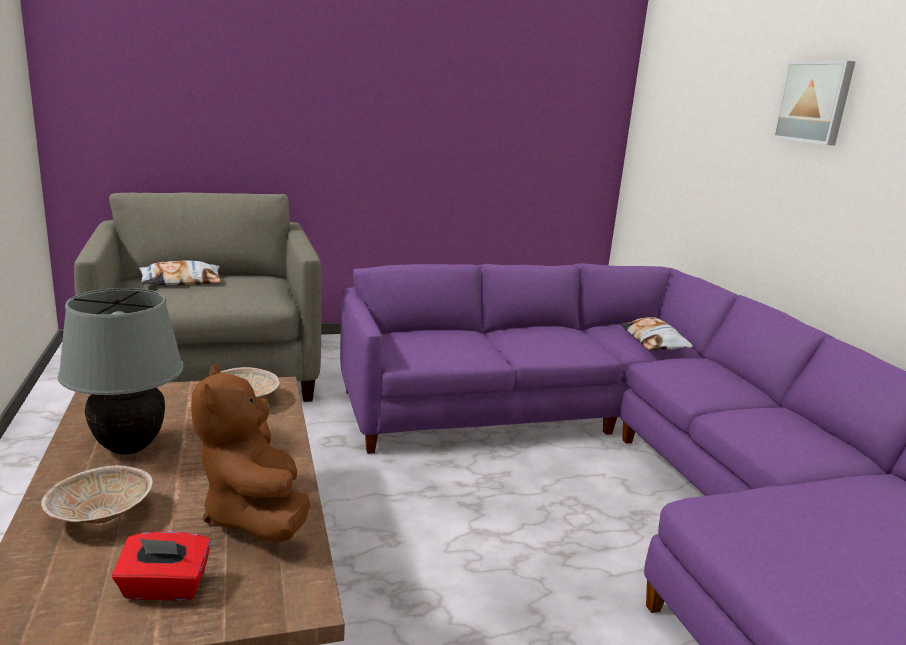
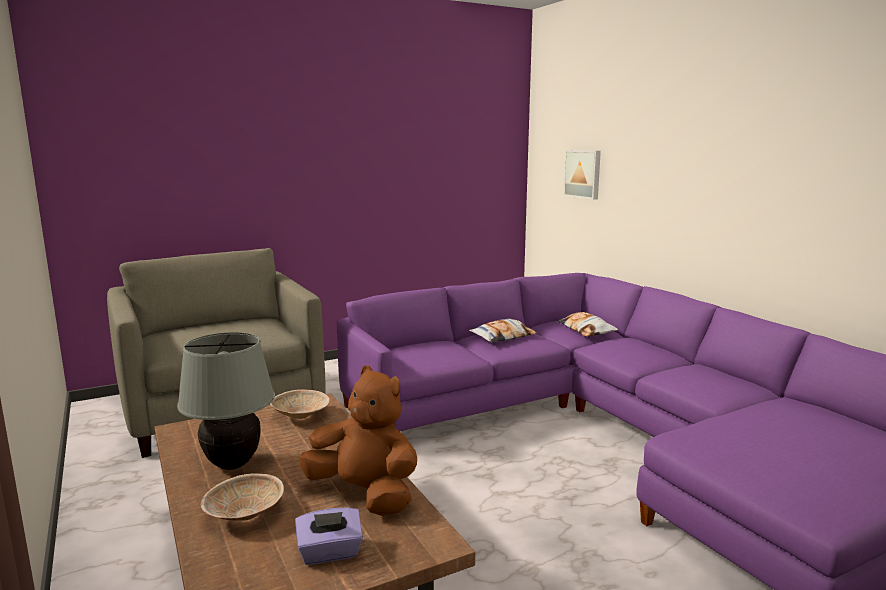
camera: 10 degrees left, 5 degrees down
(164, 588) = (330, 553): red tissue box -> purple tissue box
(181, 281) = (195, 331): pillow -> pillow (503, 336)
(255, 515) = (365, 494): brown plush toy -> brown plush toy turned 150 degrees clockwise
(814, 102) = (677, 140): picture -> picture (583, 174)

